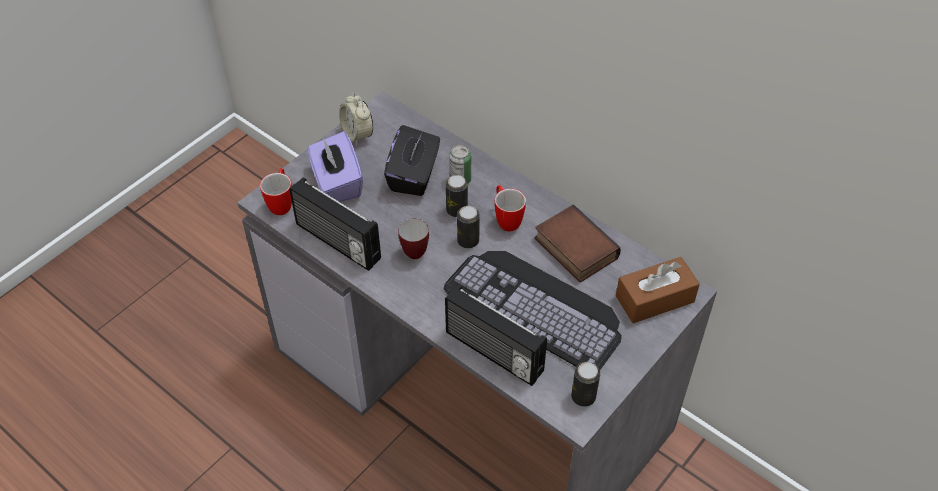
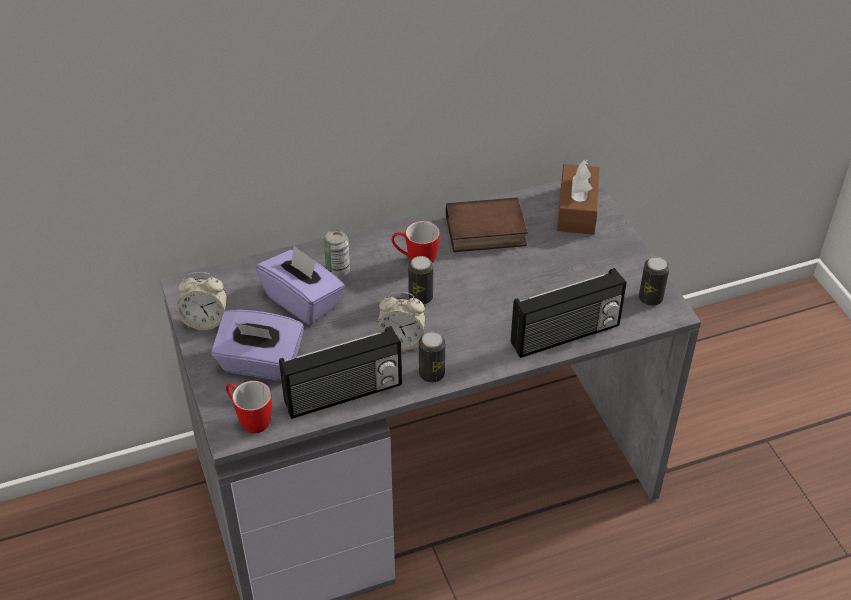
camera: 60 degrees left, 5 degrees down
(413, 250) = (401, 341): mug -> alarm clock
(414, 175) = (303, 301): black tissue box -> purple tissue box
(457, 210) = (375, 289): can -> can (431, 374)
(538, 306) = (533, 283): keyboard -> none

